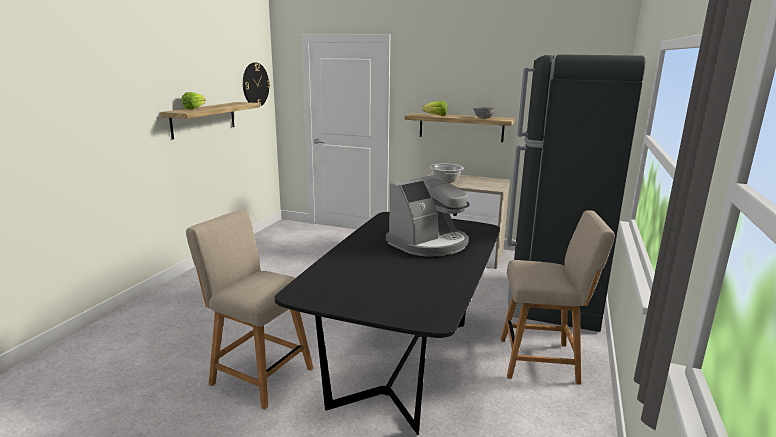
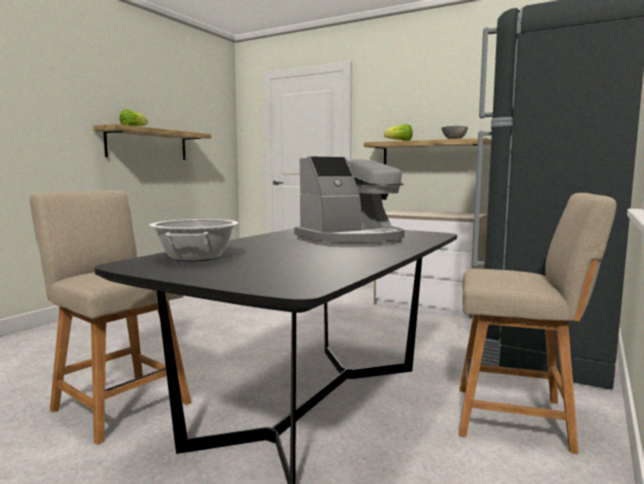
camera: 10 degrees right, 10 degrees down
(255, 84) = (214, 122): wall clock -> none
(446, 180) = (410, 213): cooking pot -> cooking pot (196, 257)

